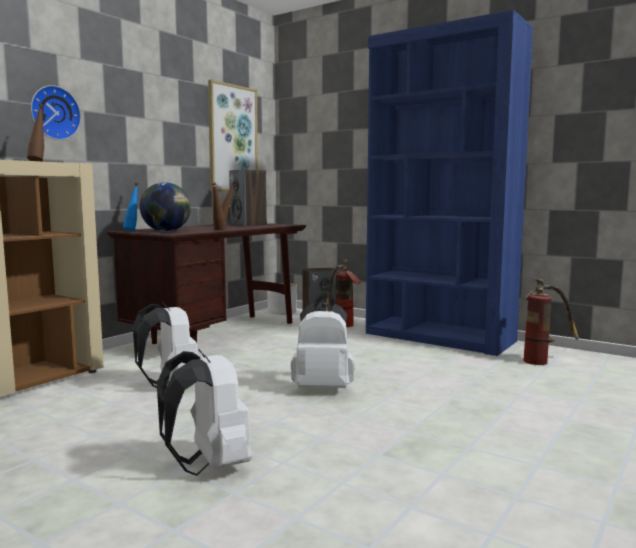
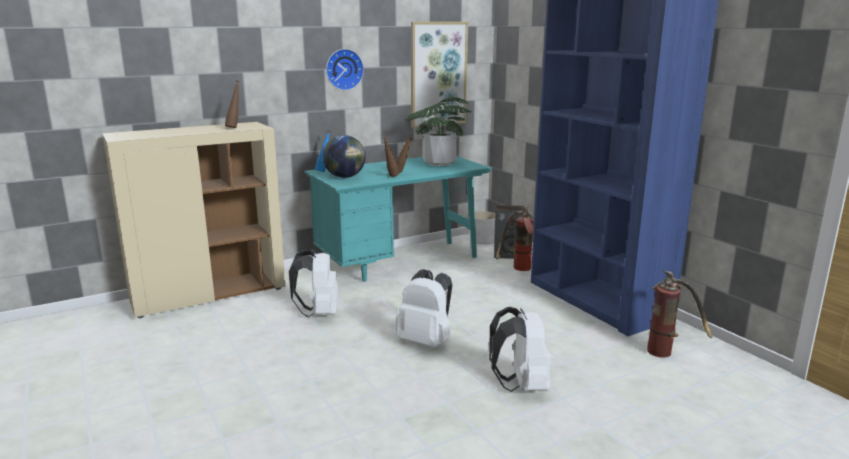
camera: 25 degrees right, 10 degrees up
(54, 113) = (258, 77): wall clock -> wall clock (343, 69)
(210, 465) = (282, 396): white backpack -> white backpack (521, 386)
(217, 335) = (400, 262): brown desk -> turquoise desk
(248, 225) = (439, 163): speaker -> potted plant

